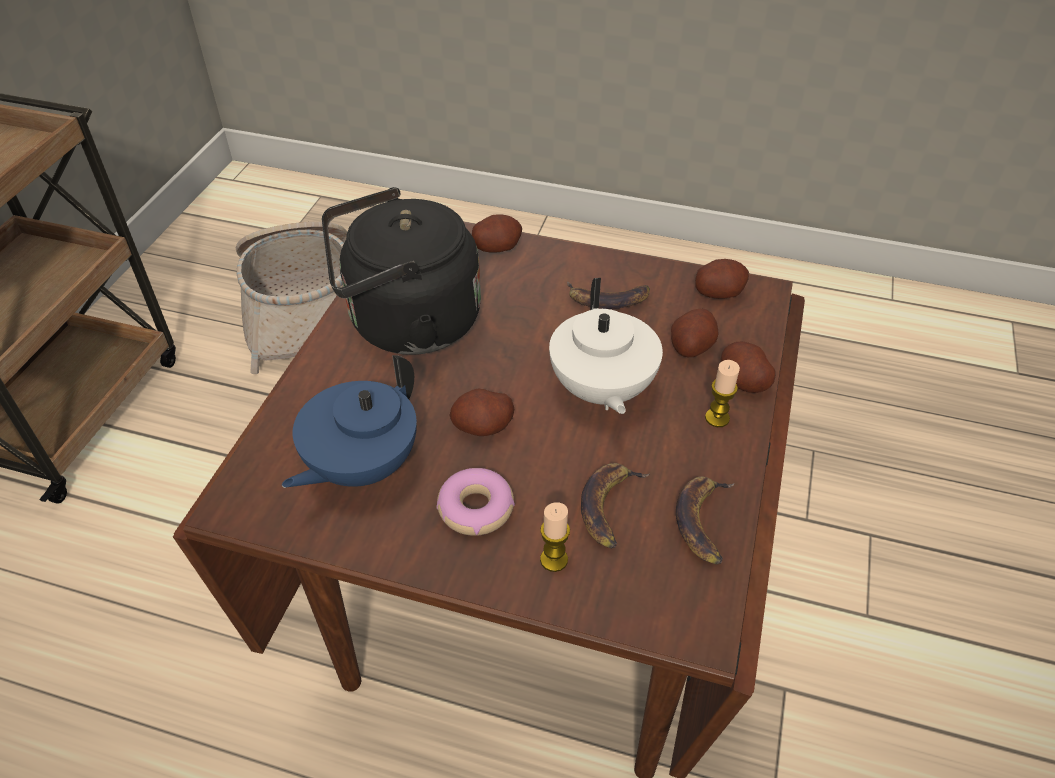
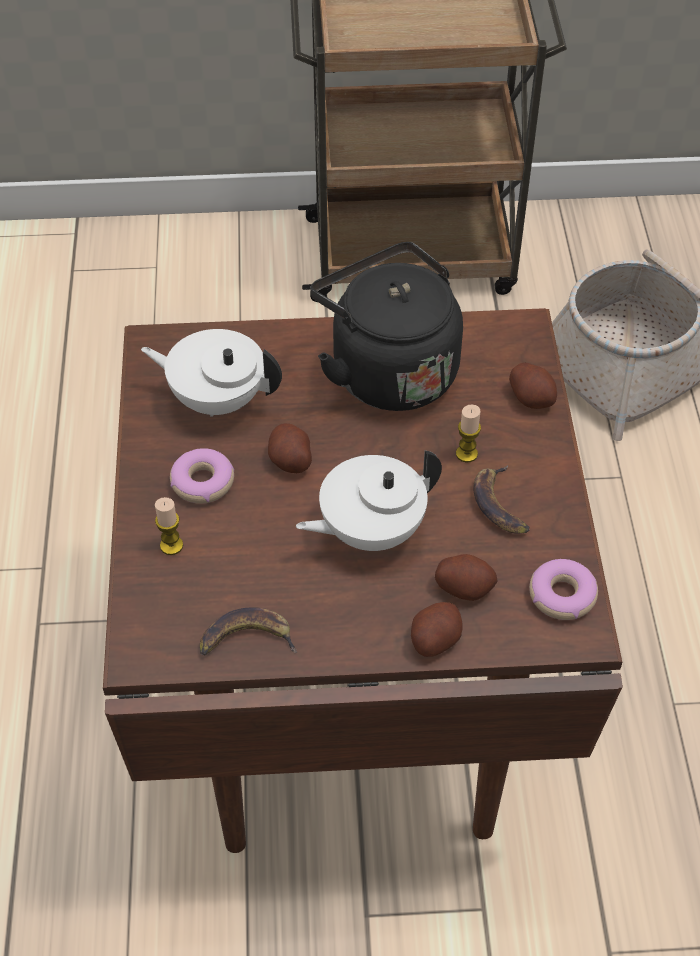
camera: 70 degrees right, 5 degrees up
(361, 466) = (217, 398): blue teapot -> white teapot
(610, 507) = (237, 569): banana -> none
(717, 418) = (374, 626): candle -> candle (466, 454)
(718, 292) = (562, 595): potato -> donut

